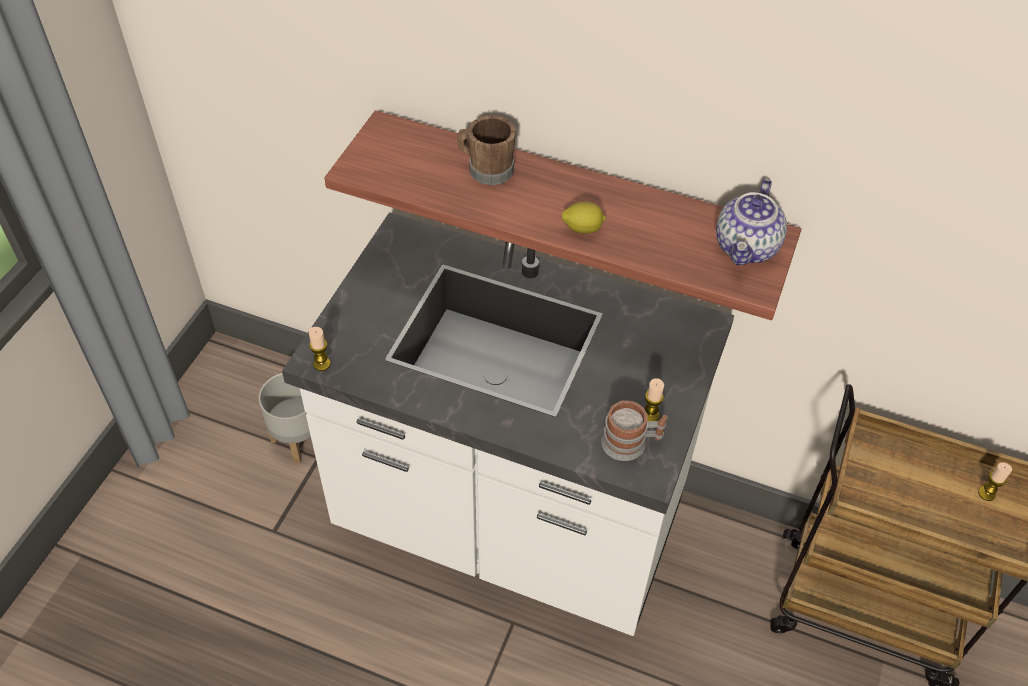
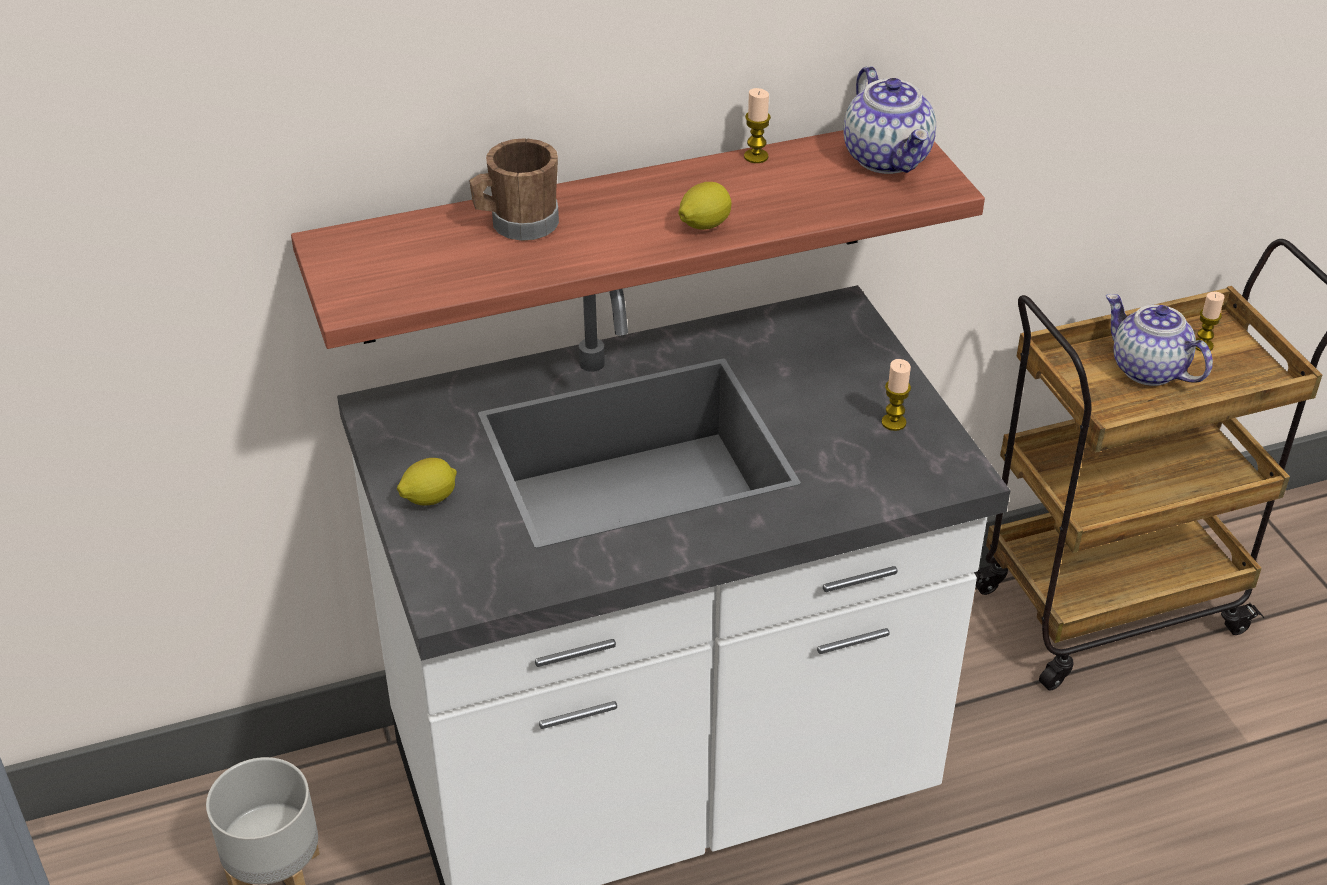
camera: 40 degrees left, 10 degrees down
(322, 364) = (462, 599): candle -> candle (756, 156)
(367, 298) = (429, 499): none -> lemon
(631, 443) = (907, 459): mug -> none
(926, 484) = (1147, 369): none -> teapot

